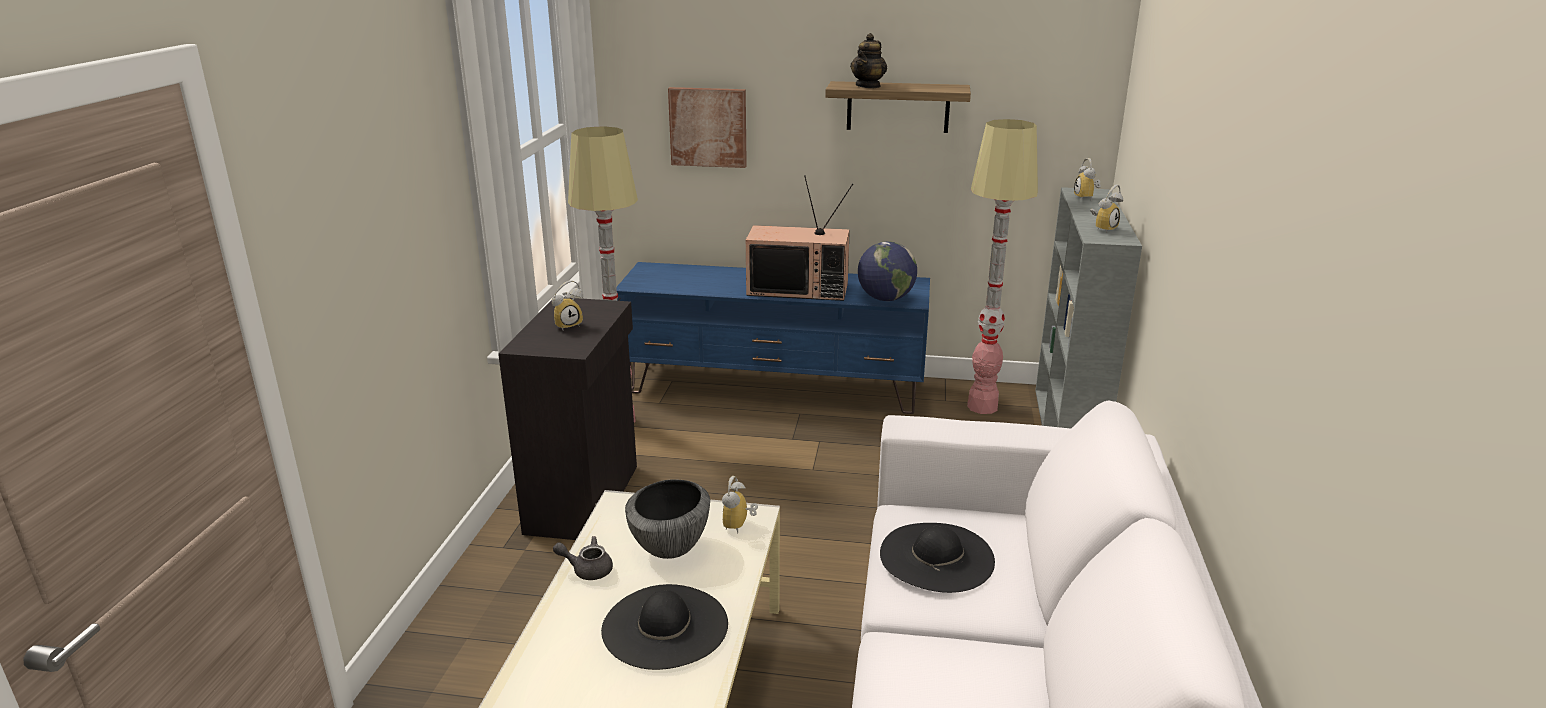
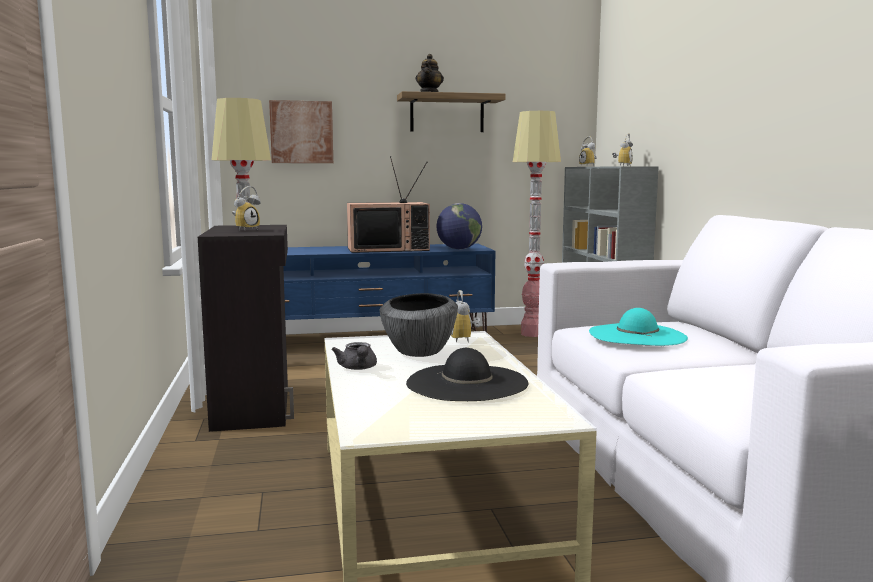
camera: 20 degrees left, 15 degrees down
(587, 569) = (358, 368): grey teapot -> grey teapot turned 90 degrees counterclockwise
(937, 556) = (637, 335): black hat -> turquoise hat

